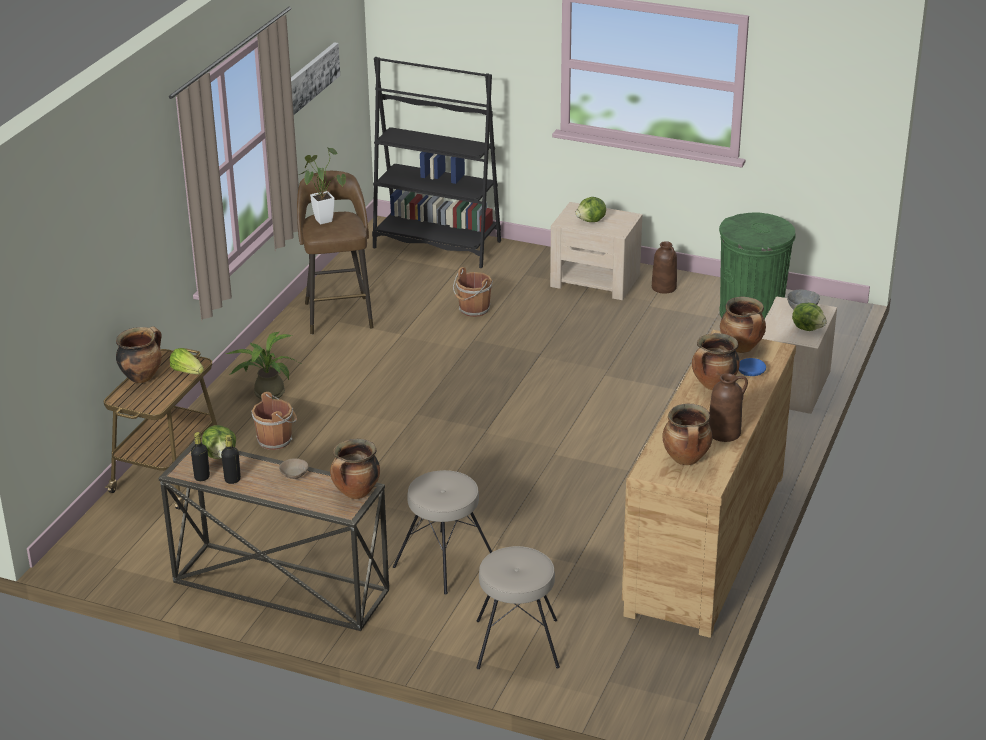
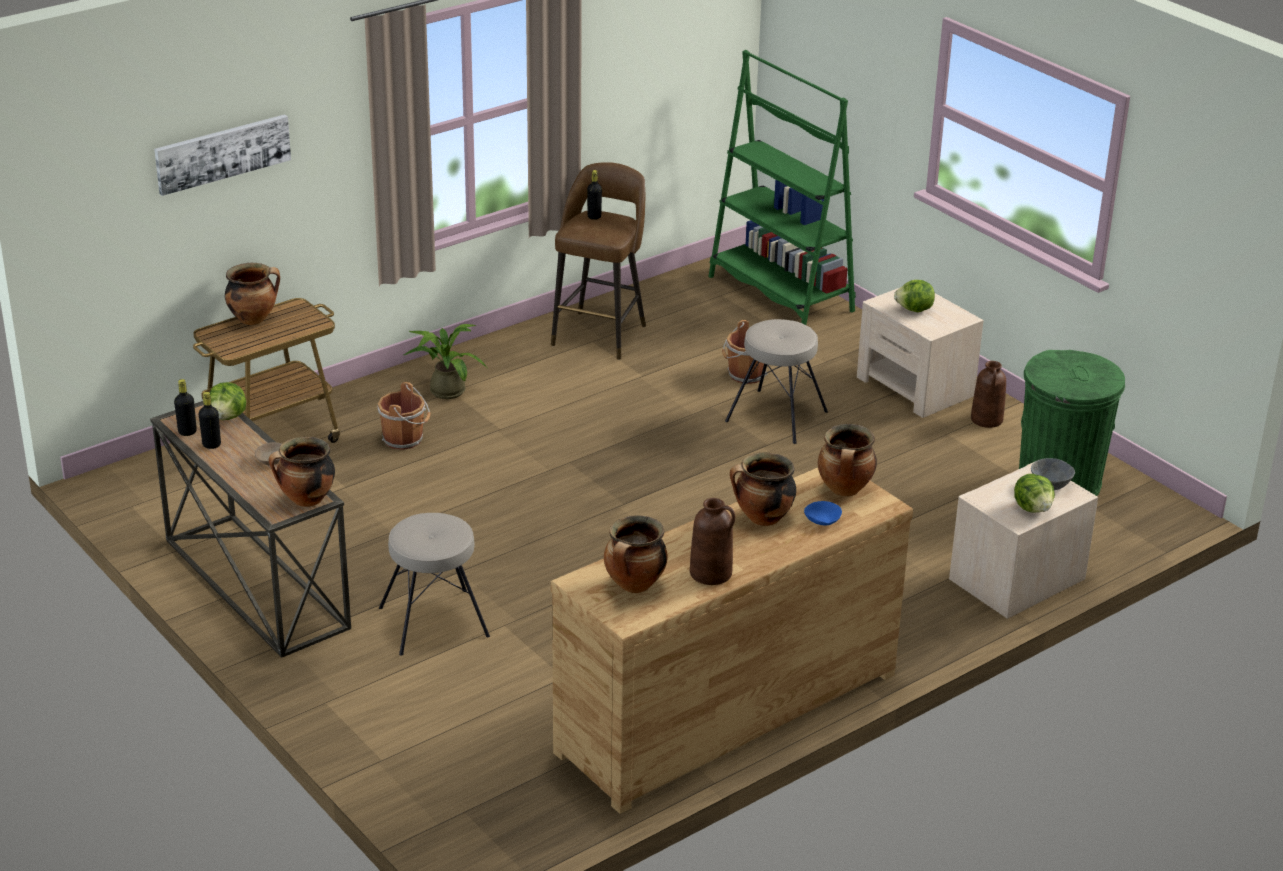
camera: 30 degrees right, 0 degrees up
(187, 371) = (299, 328): lettuce -> none
(311, 78) = (640, 53): picture -> picture (222, 153)
(322, 219) = (594, 216): potted plant -> black bottle
(437, 245) = (780, 294): black bookcase -> green bookcase
(517, 643) = (416, 733): beige stool -> beige stool (776, 416)

